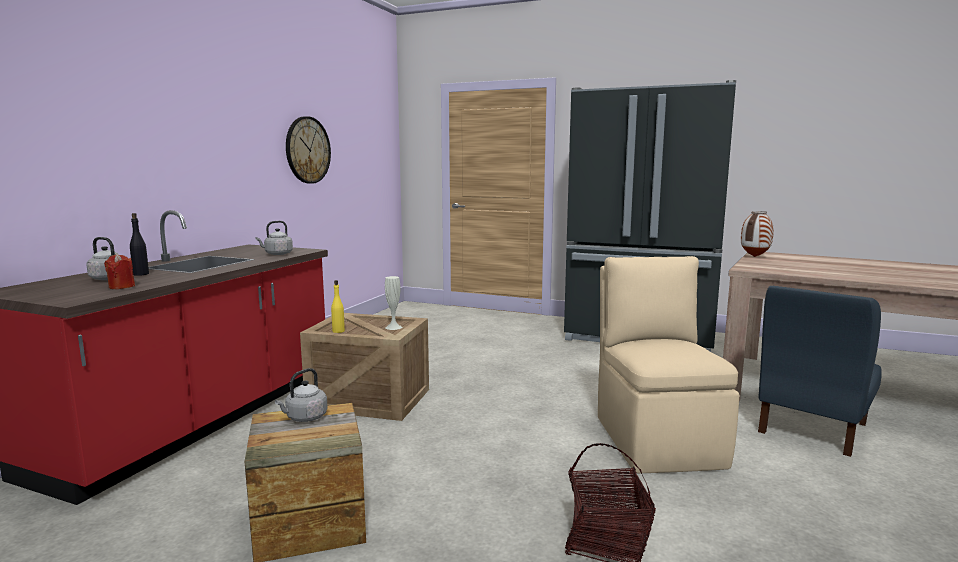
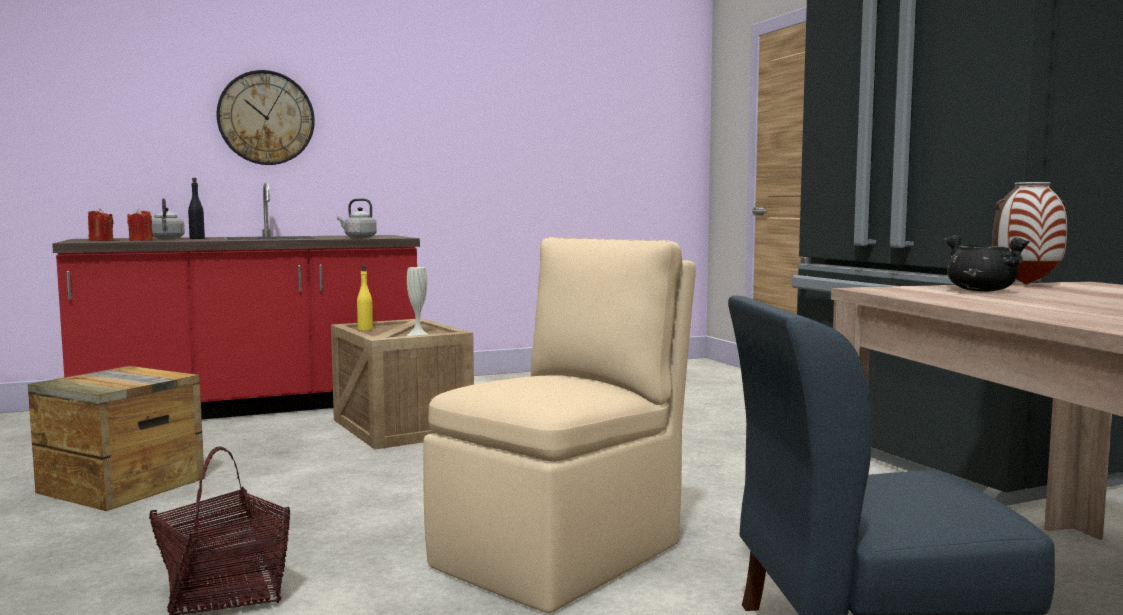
camera: 45 degrees right, 5 degrees down
(77, 294) = (101, 241): none -> red candle
(305, 418) = (139, 374): grey kettle -> none
(307, 150) = (507, 128): wall clock -> wall clock (266, 118)
(773, 264) = (980, 291): none -> black cooking pot

